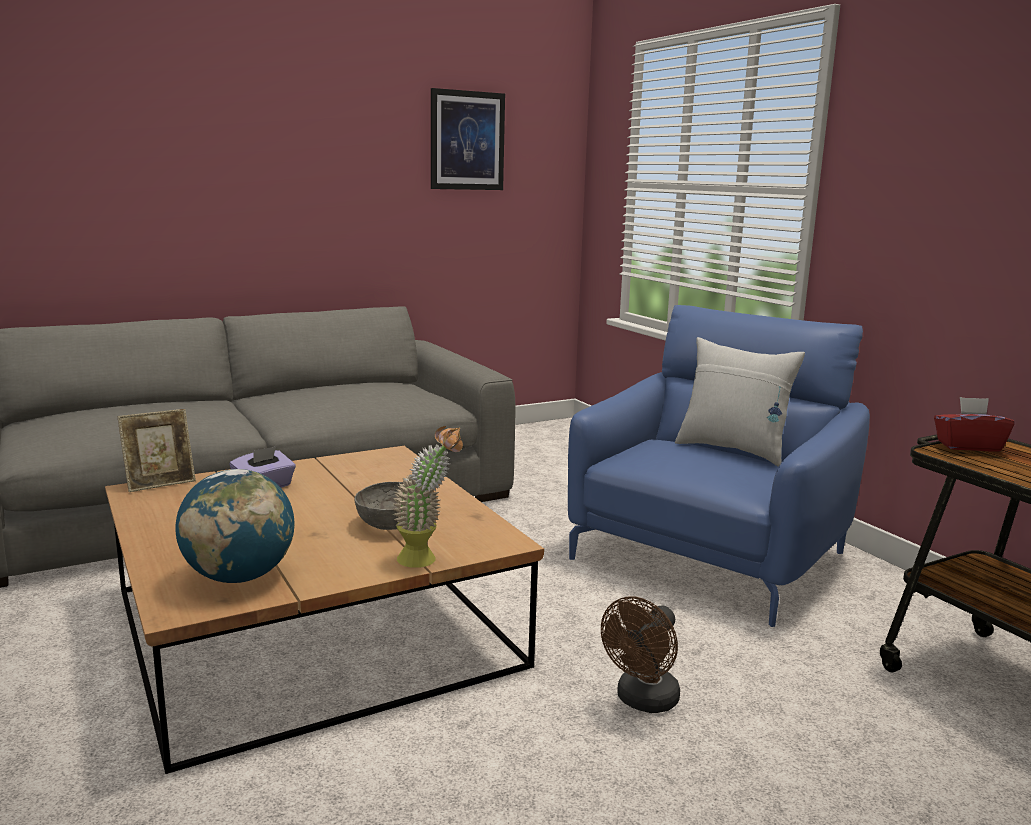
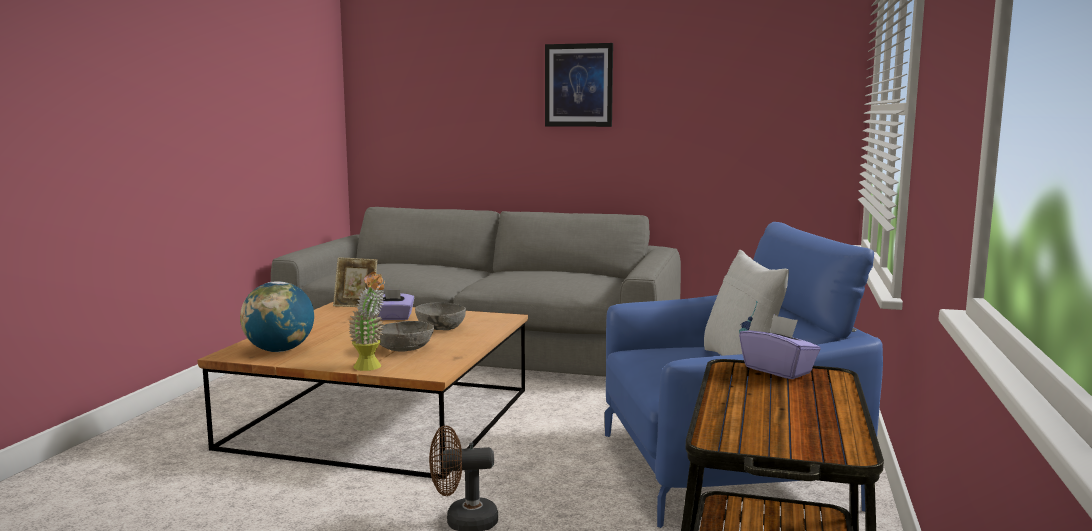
camera: 45 degrees right, 5 degrees down
(358, 485) = (441, 328): none -> grey bowl
(467, 141) = (730, 73): picture -> picture (578, 85)
(968, 446) = (778, 370): red tissue box -> purple tissue box

